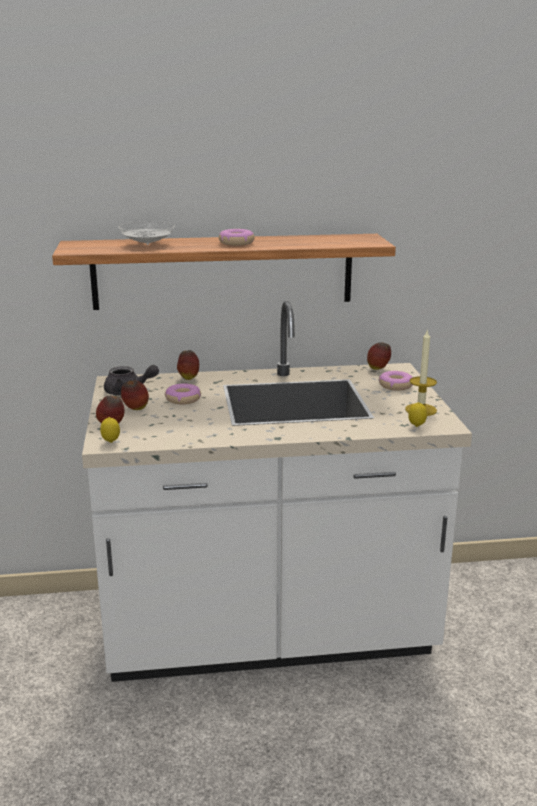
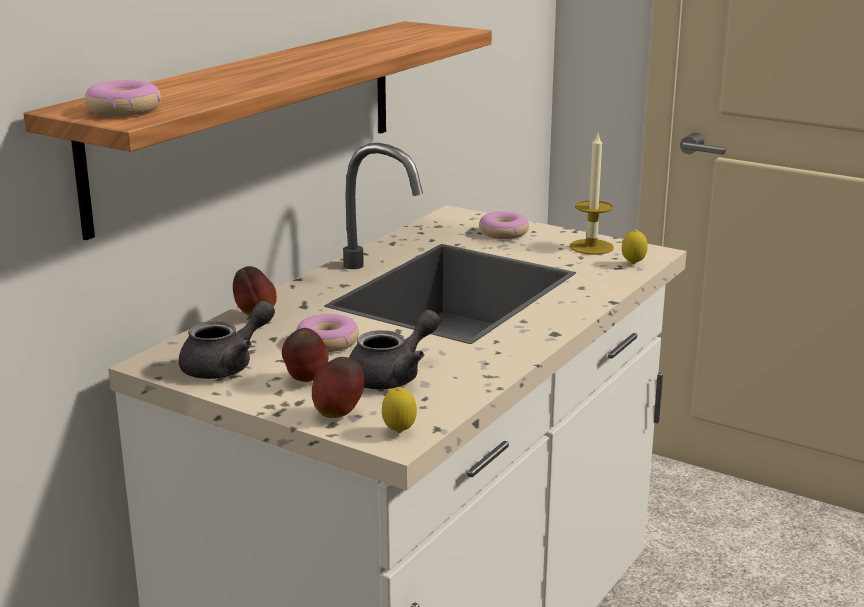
camera: 50 degrees left, 0 degrees up
(147, 245) = (204, 87): white plate -> none
(167, 422) = (393, 376): none -> grey teapot
(236, 243) = (311, 60): donut -> donut (124, 110)
(378, 369) = (437, 222): apple -> none

